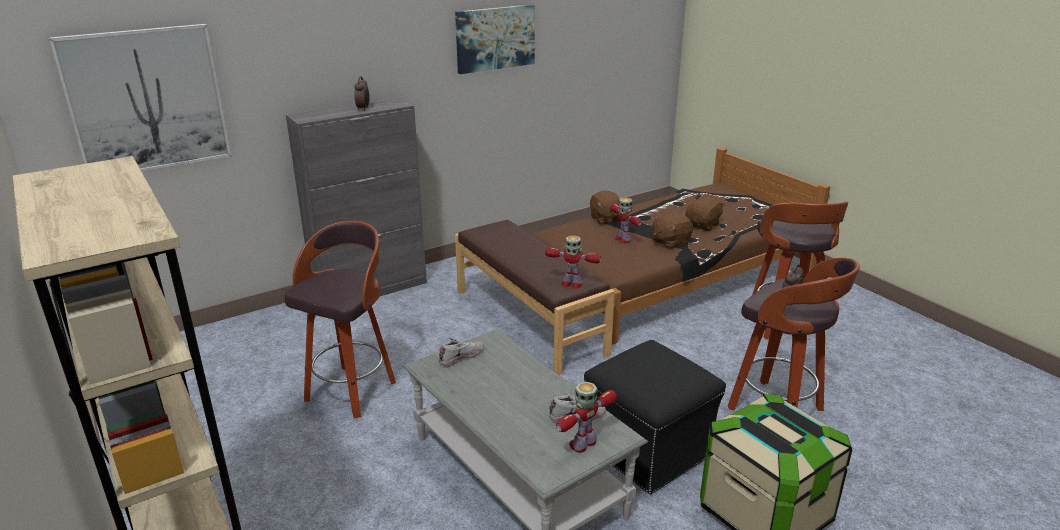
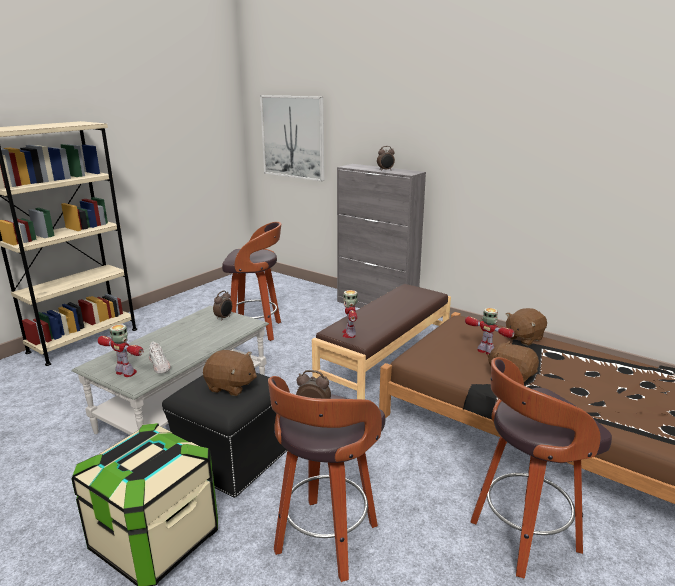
camera: 70 degrees right, 5 degrees down
(461, 356) = (224, 318): white shoe -> alarm clock
(495, 38) = (522, 140): picture -> none
(622, 239) = (486, 352): toy robot -> toy robot turned 90 degrees clockwise
(703, 225) = (583, 391): brown plush toy -> brown plush toy (231, 386)

